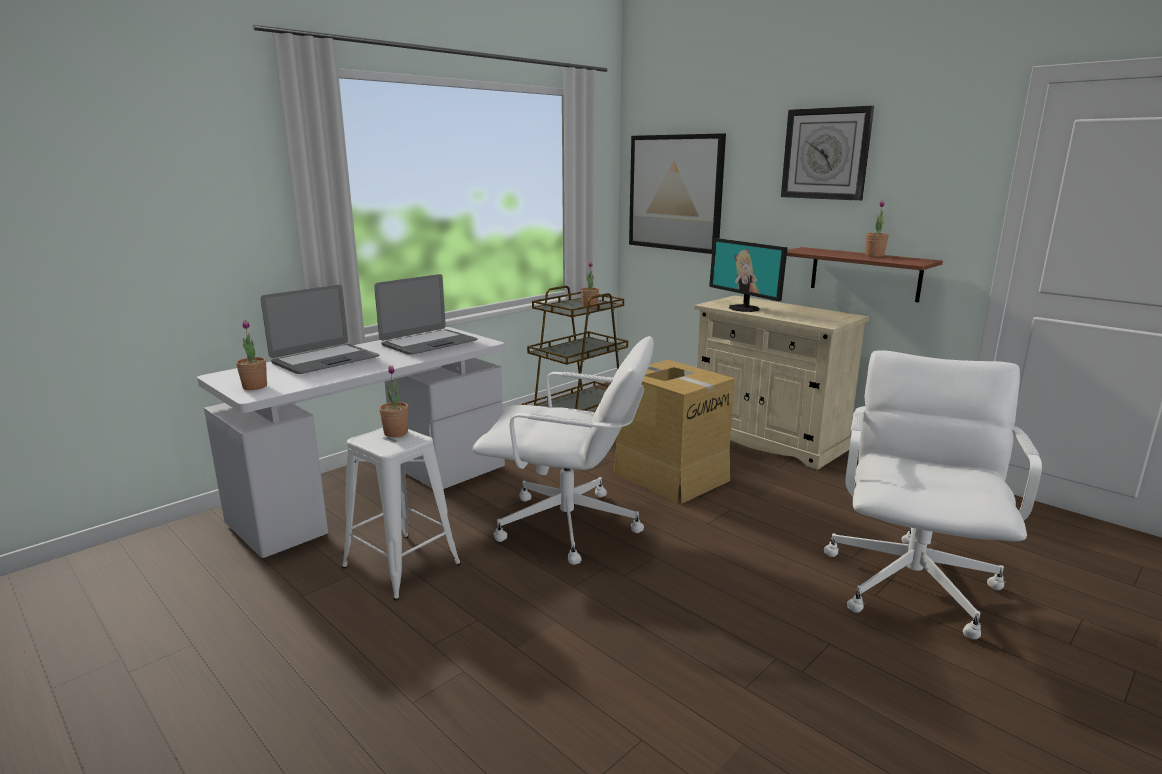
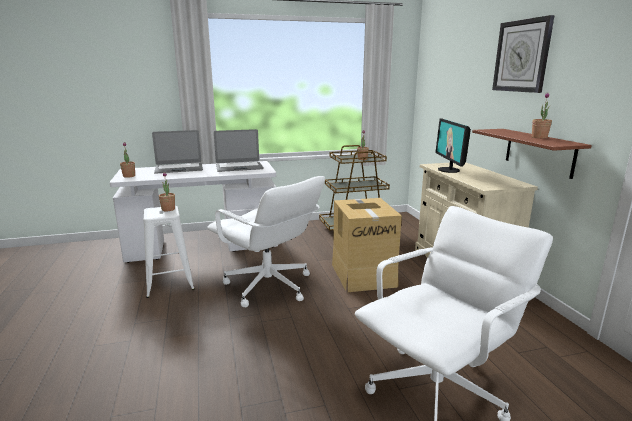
camera: 30 degrees right, 0 degrees up
(675, 193) = (440, 87): picture -> none

